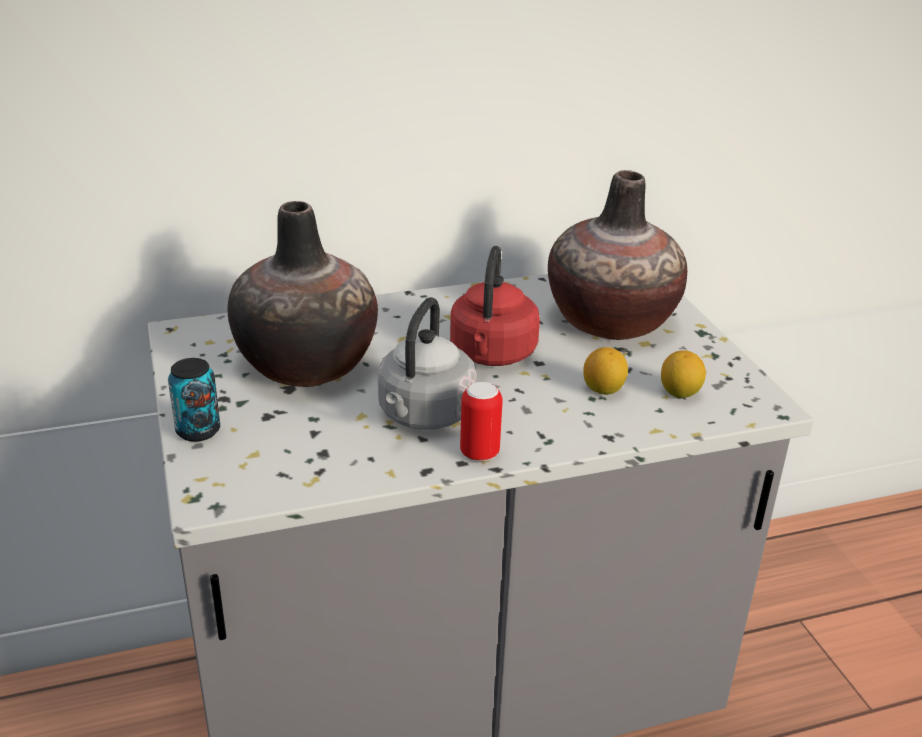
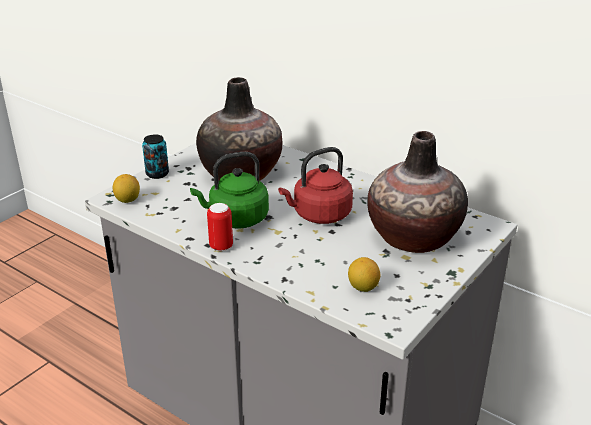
camera: 55 degrees right, 0 degrees up
(424, 416) = (235, 219): grey kettle -> green kettle
(603, 390) = (331, 261): lemon -> lemon (127, 200)

